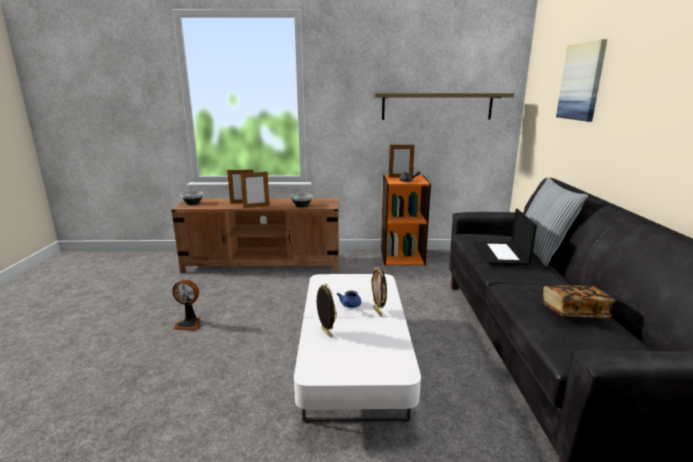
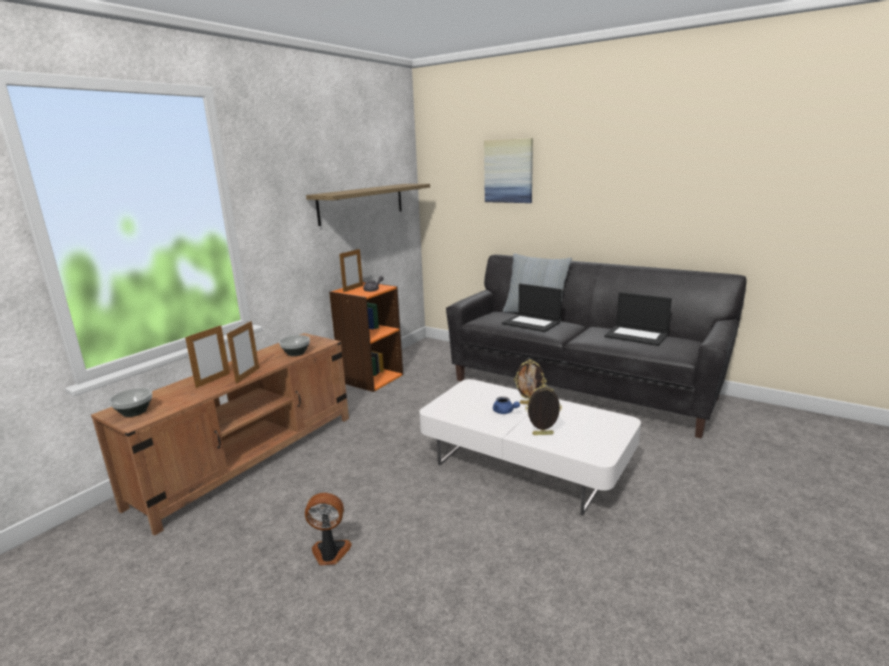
camera: 55 degrees left, 0 degrees up
(189, 324) = (330, 553): fan -> fan turned 135 degrees counterclockwise
(574, 312) = (637, 335): book -> laptop

